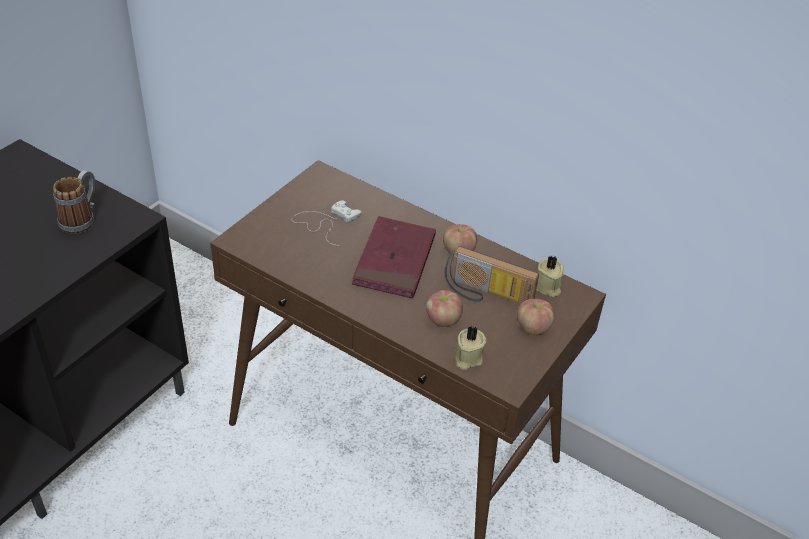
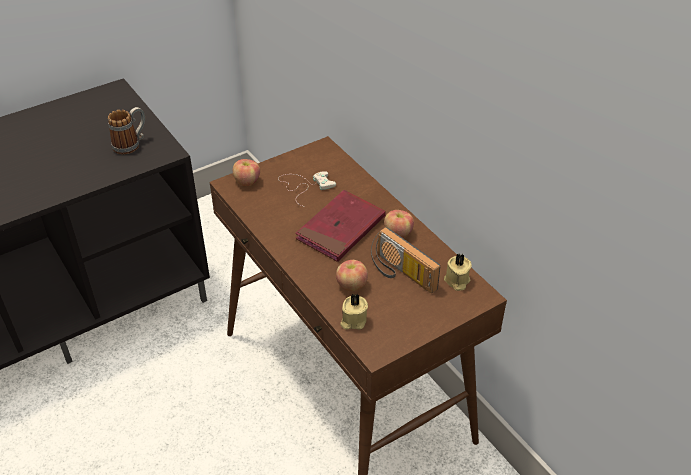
camera: 25 degrees right, 0 degrees up
(533, 328) = (423, 311): apple -> apple (247, 182)

